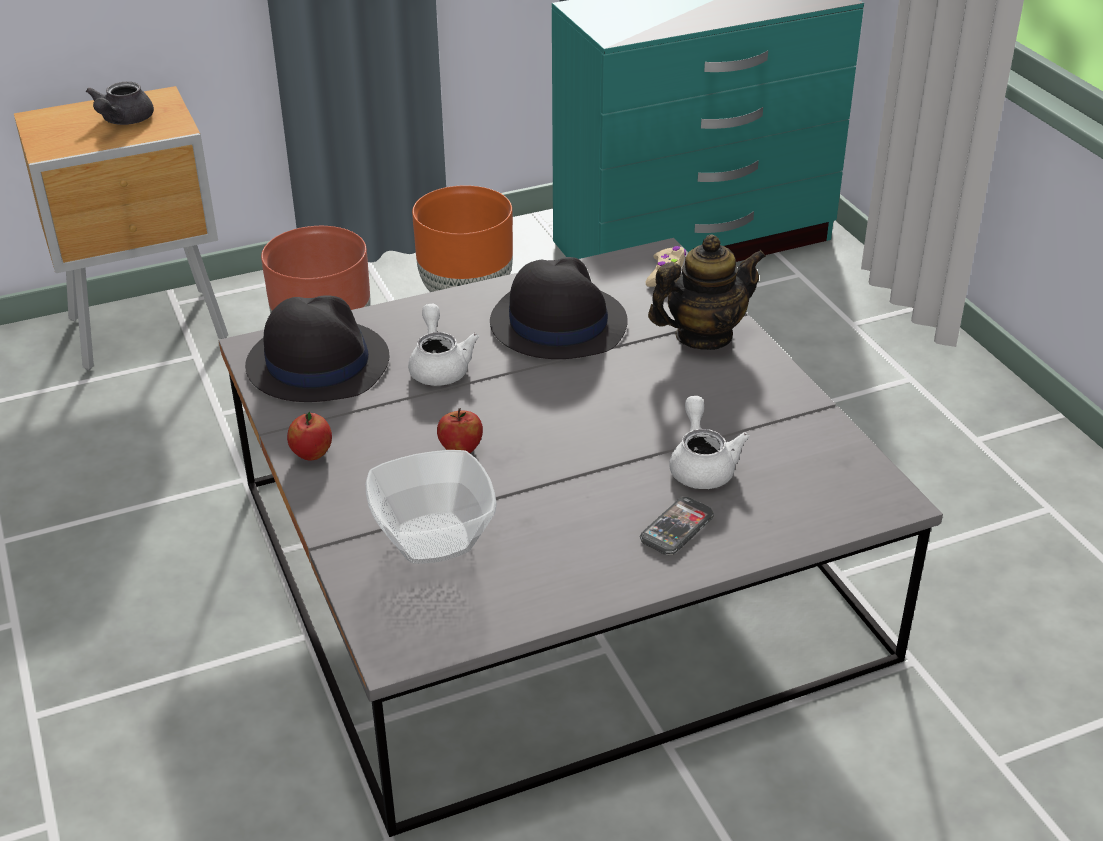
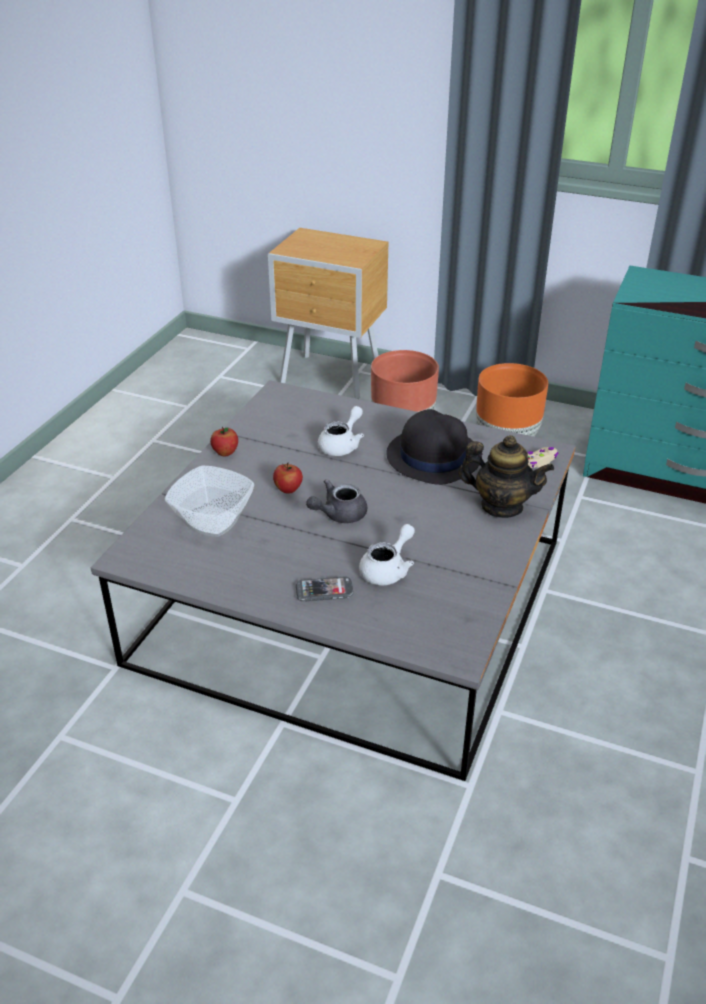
camera: 45 degrees right, 0 degrees up
(123, 121) = (337, 249): grey teapot -> grey teapot (338, 514)
(317, 363) = (291, 413): black hat -> none

